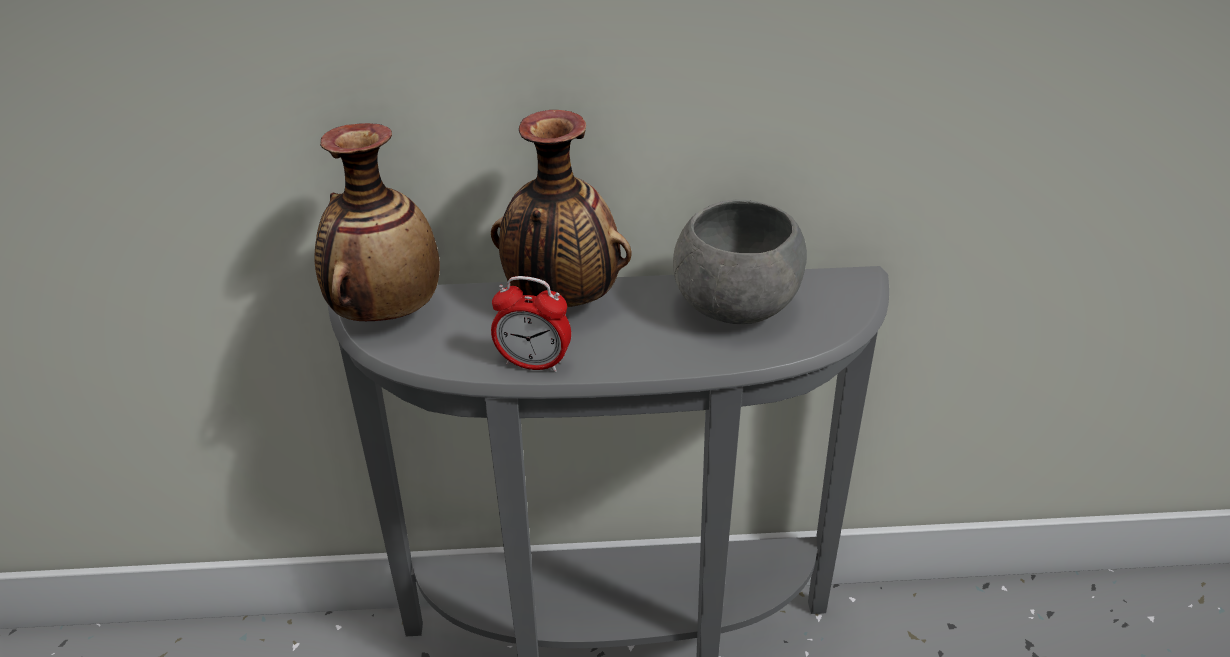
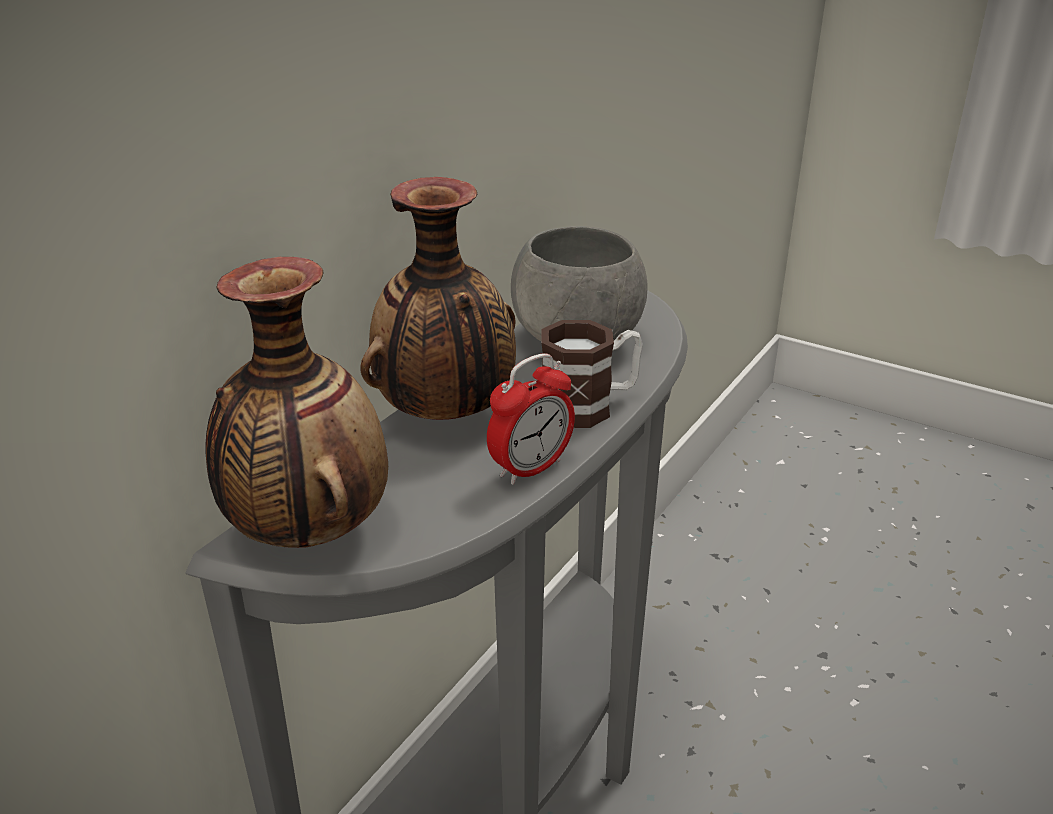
camera: 55 degrees left, 5 degrees down
(645, 354) = (590, 406): none -> mug

